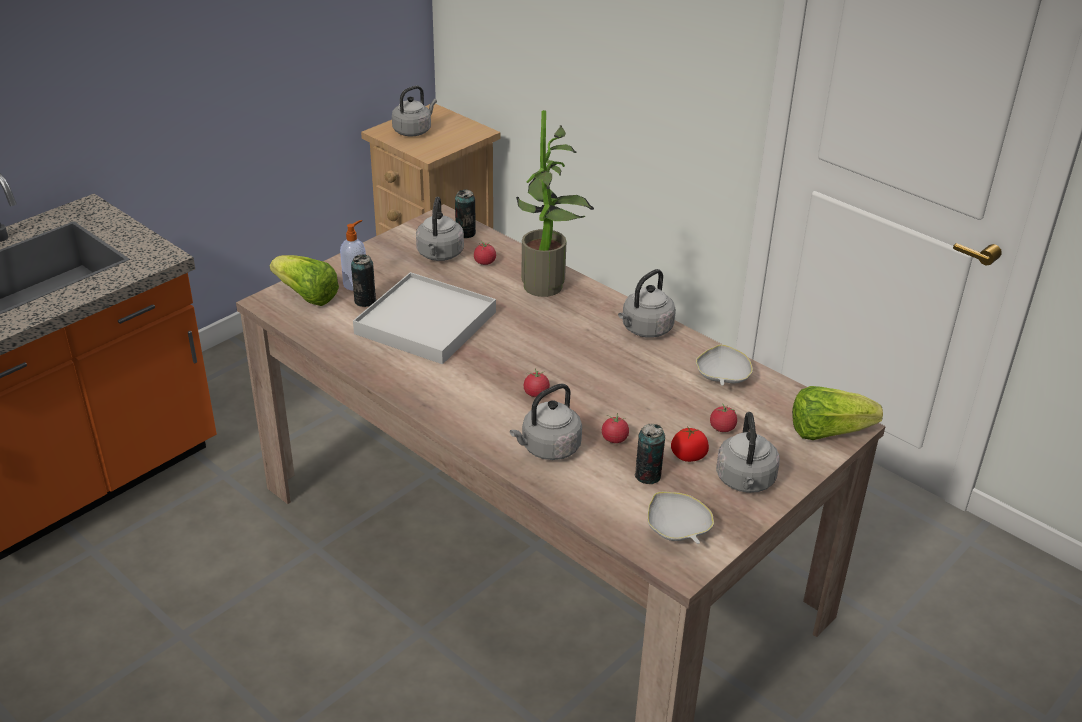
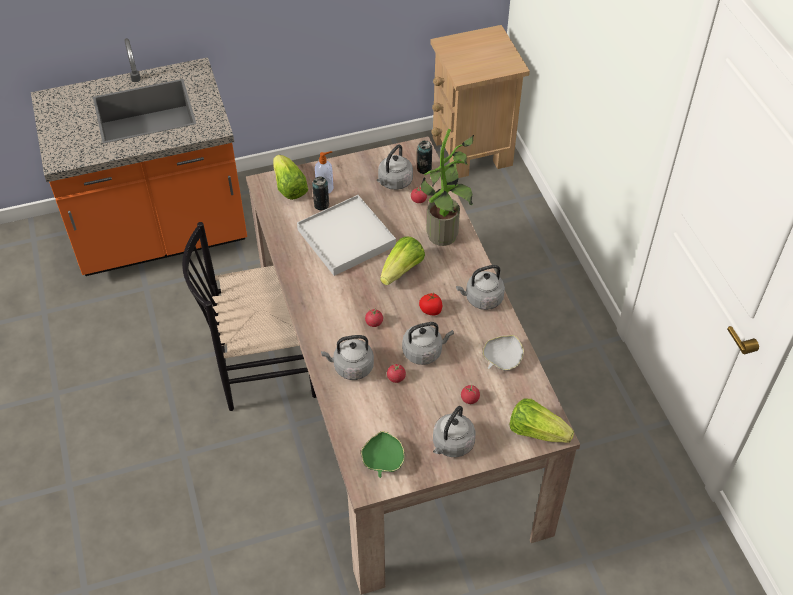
camera: 30 degrees right, 15 degrees up
(328, 578) = (262, 364): none -> black chair
(414, 131) = (467, 50): grey kettle -> grey kettle (424, 351)
(525, 332) = (402, 270): none -> lettuce
(648, 476) = (395, 414): can -> none
(677, 530) = (383, 460): white bowl -> green bowl
(688, 456) = (431, 410): tomato -> tomato (431, 310)

